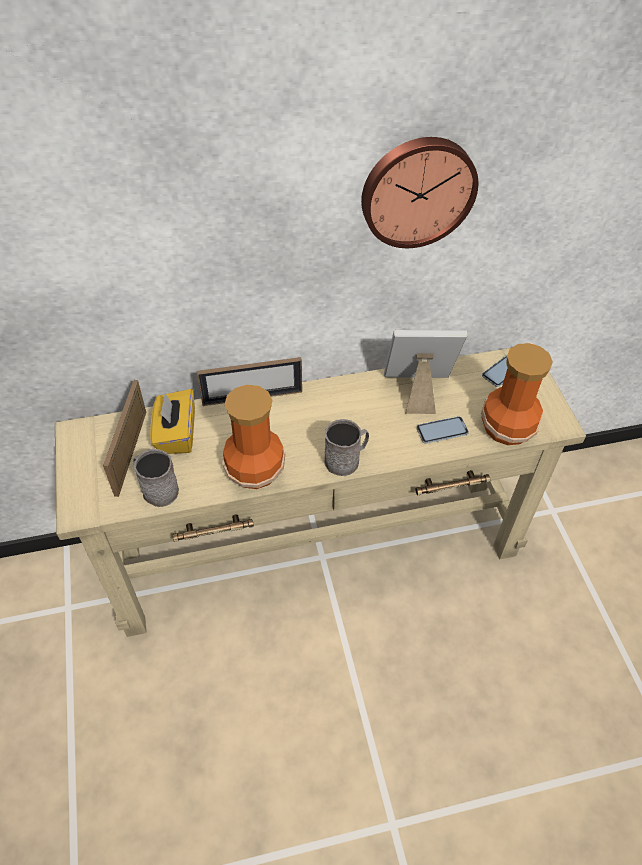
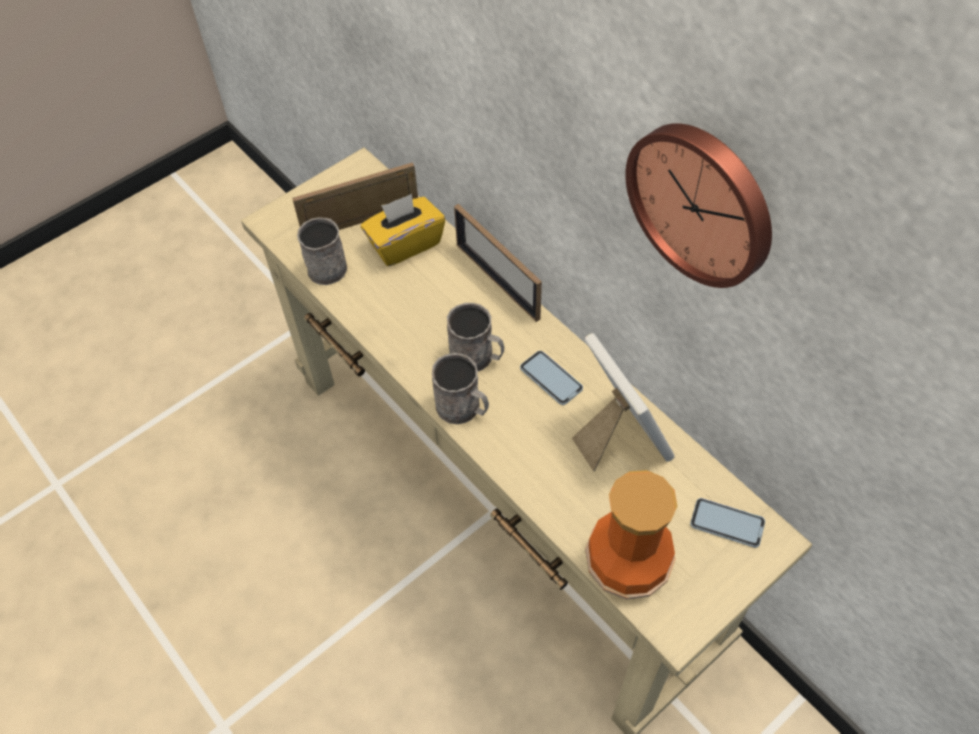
camera: 65 degrees right, 5 degrees up
(256, 467) = (402, 330): vase -> none
(309, 435) = (477, 357): none -> grey mug
(442, 431) = (570, 489): phone -> phone (551, 378)

